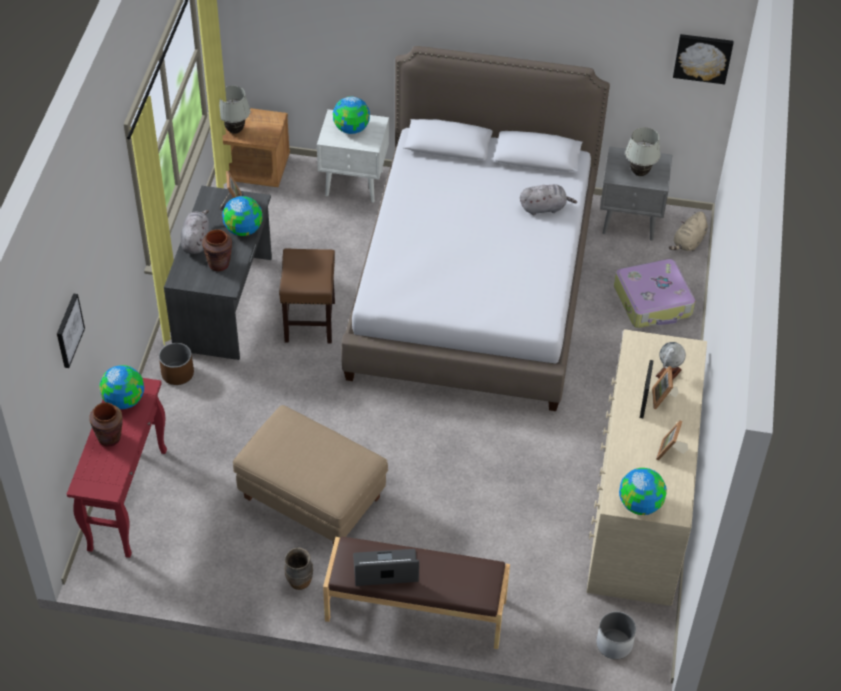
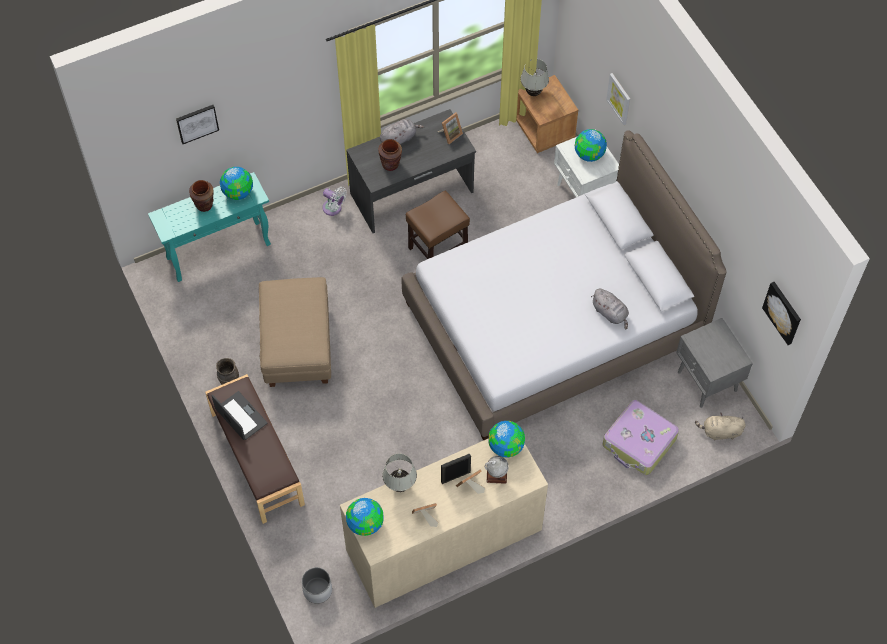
camera: 55 degrees right, 10 degrees up
(128, 498) = (219, 251): red console table -> turquoise console table
(177, 373) = (333, 208): brown planter -> white fan
(243, 229) = (432, 157): globe -> globe (506, 446)
(358, 40) = (619, 98): none -> picture
(639, 173) = (712, 353): white table lamp -> white table lamp (400, 486)

